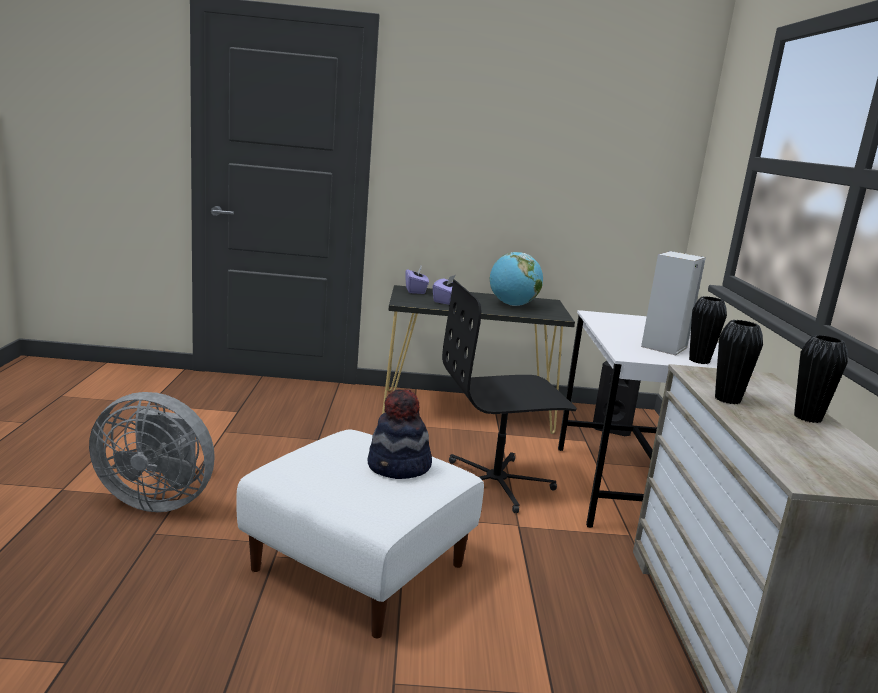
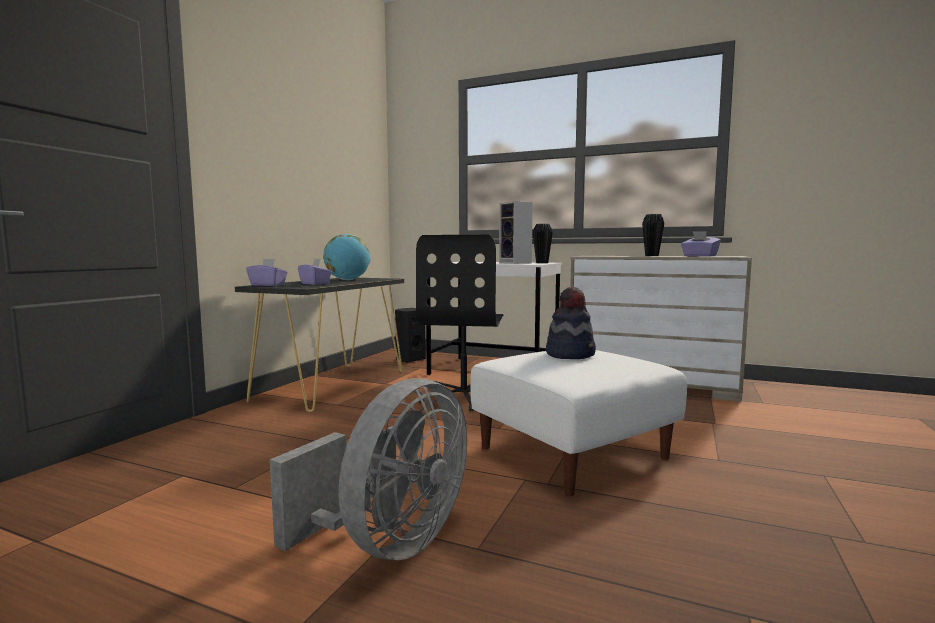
camera: 65 degrees left, 10 degrees down
(727, 399) = (631, 256): black vase -> none
(811, 452) = (699, 256): none -> purple tissue box

